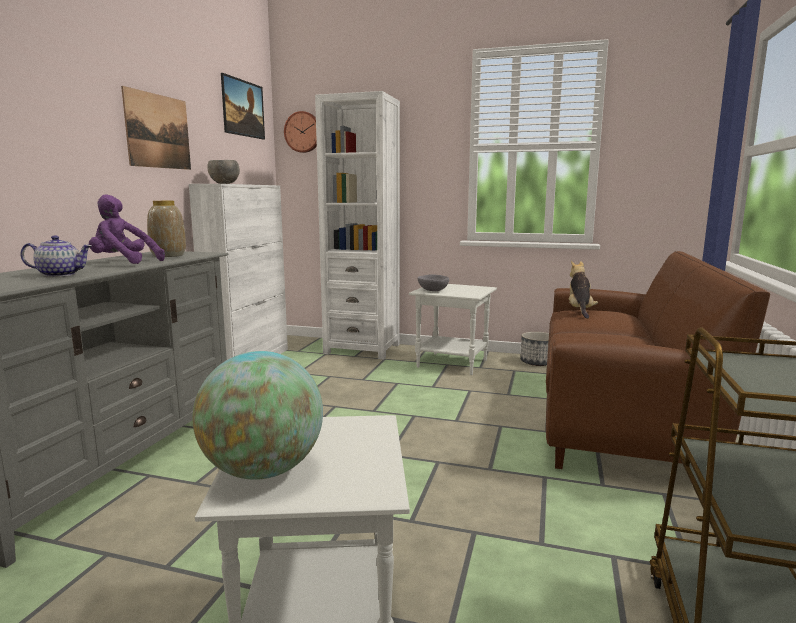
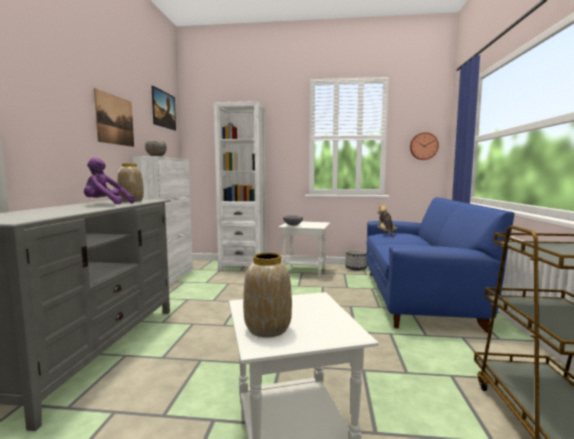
camera: 10 degrees left, 5 degrees down
(60, 274) = (70, 210): teapot -> none
(262, 470) = (267, 329): globe -> vase
(303, 132) = (201, 126): wall clock -> wall clock (423, 146)
(618, 419) = (417, 297): brown sofa -> blue sofa

